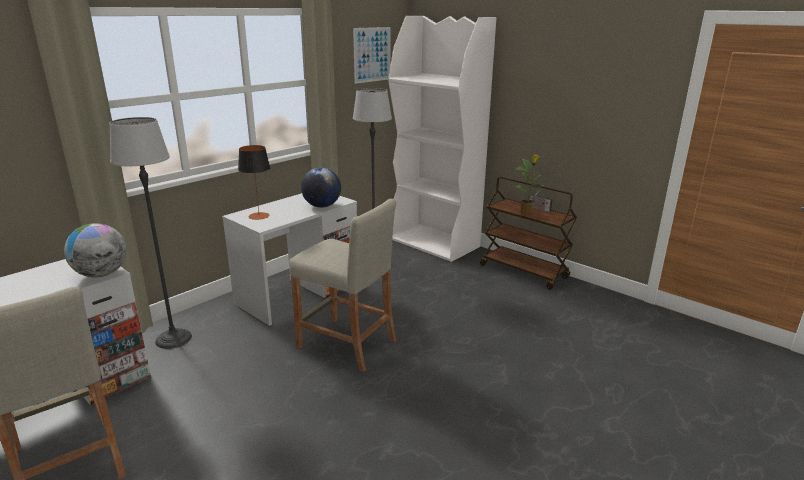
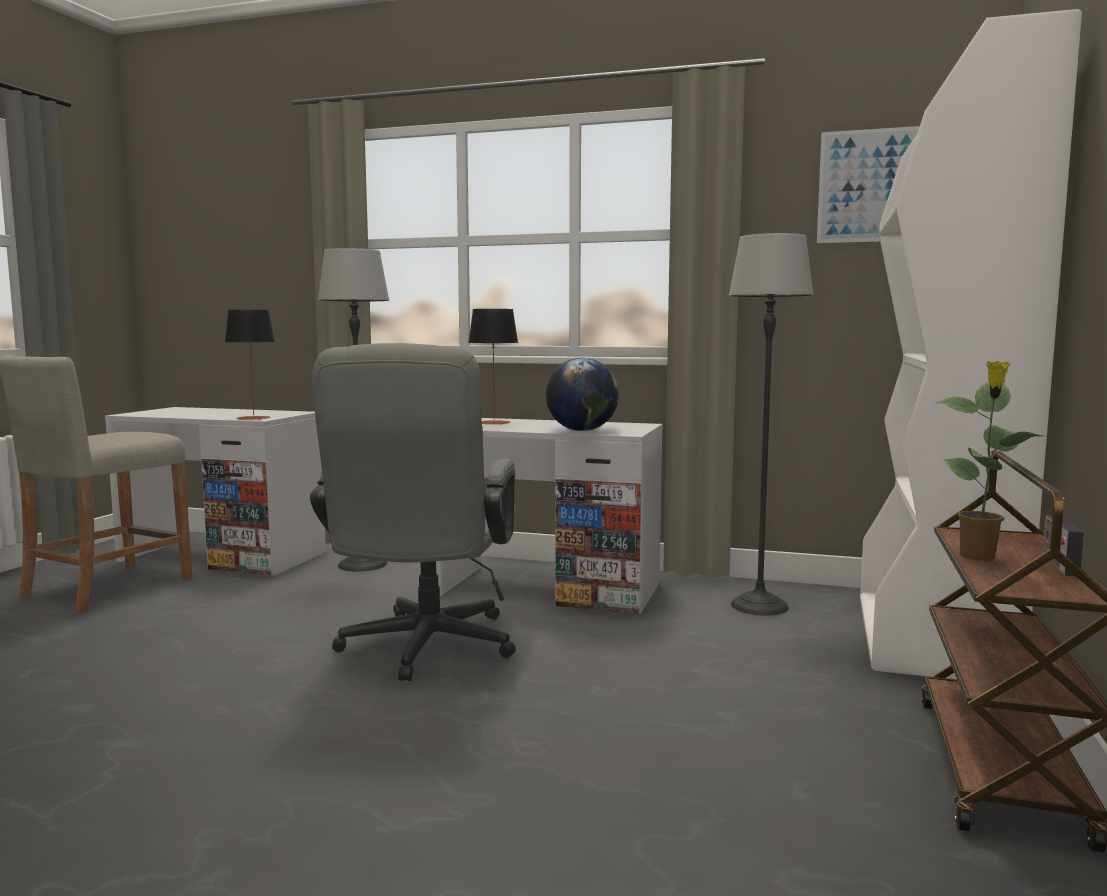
camera: 65 degrees right, 15 degrees down
(101, 274) = (253, 418): globe -> table lamp
(347, 344) = (423, 650): beige stool -> grey office chair

